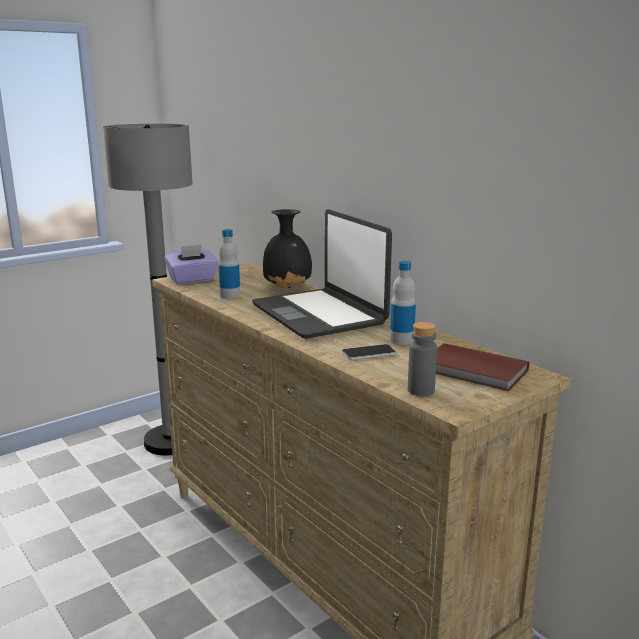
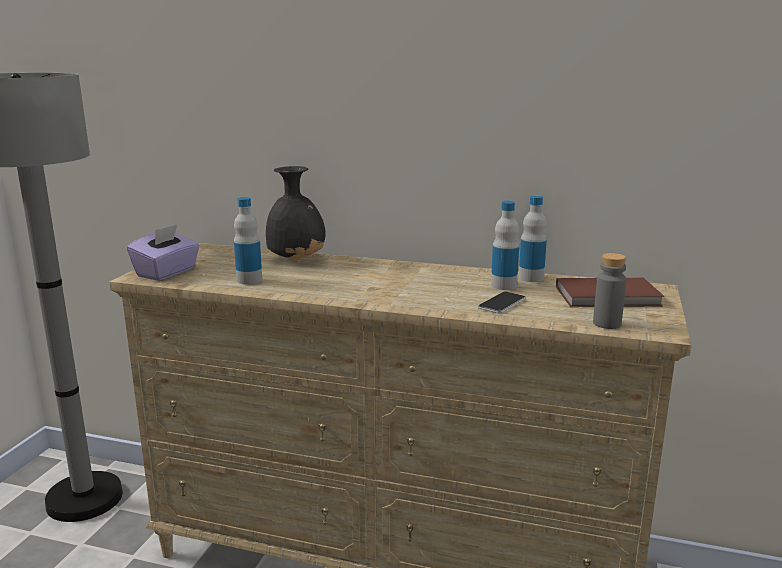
camera: 35 degrees left, 0 degrees up
(319, 314) = (383, 279): laptop -> none
(439, 340) = (531, 278): none -> bottle

